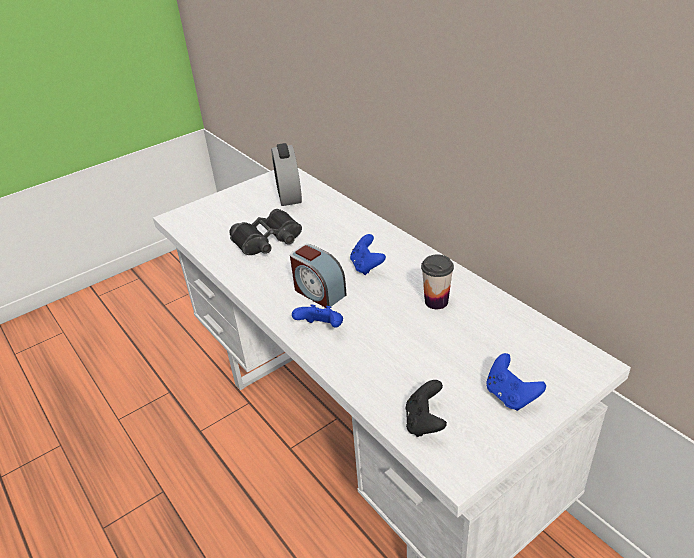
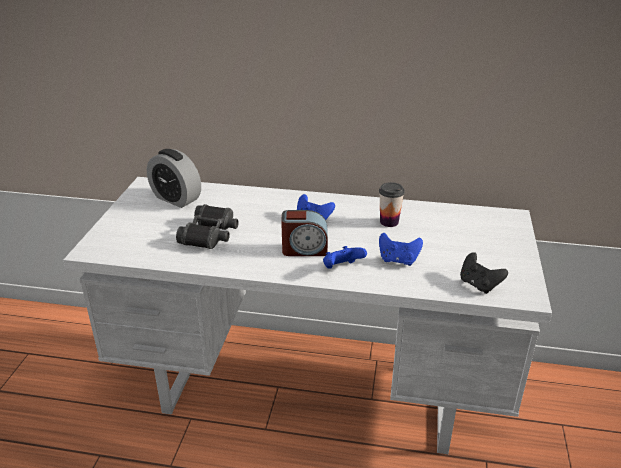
camera: 45 degrees left, 5 degrees down
(510, 396) = (499, 250): blue game controller -> blue game controller (398, 260)

